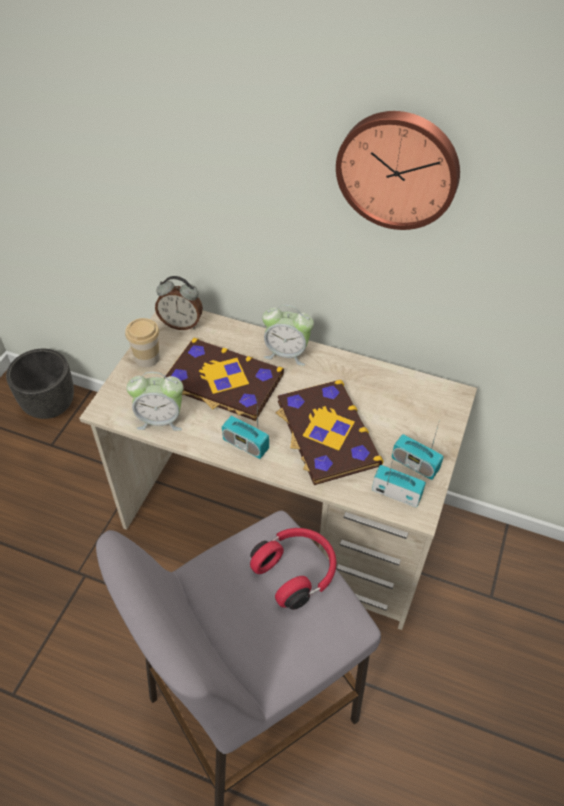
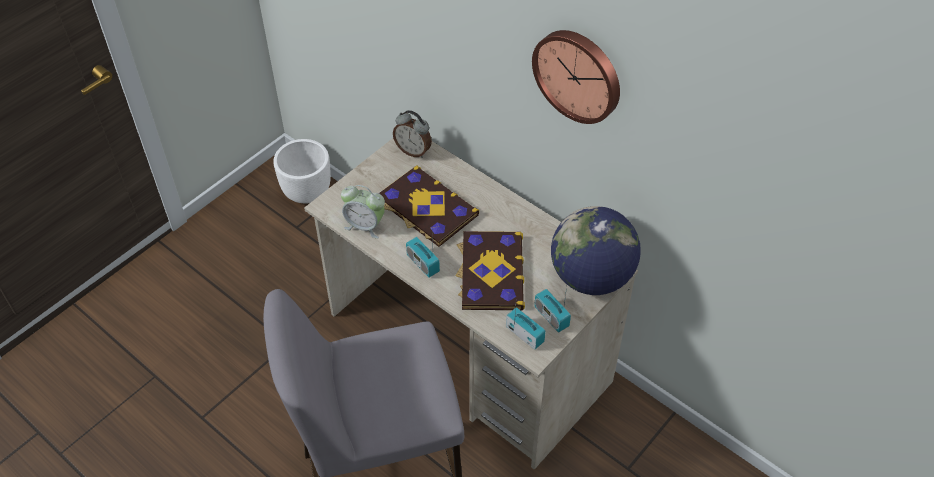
camera: 20 degrees right, 0 degrees up
(51, 405) = (308, 192): black planter -> white planter
(147, 358) = (374, 173): cup -> none
(287, 353) = (489, 198): alarm clock -> none
(296, 571) = (417, 367): red headphones -> none
(434, 409) = (591, 277): none -> globe

